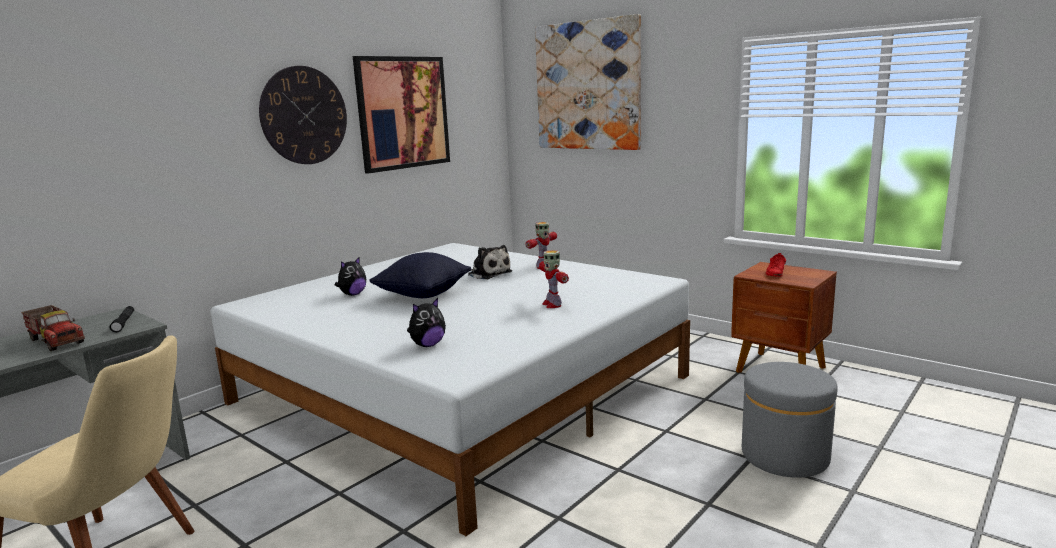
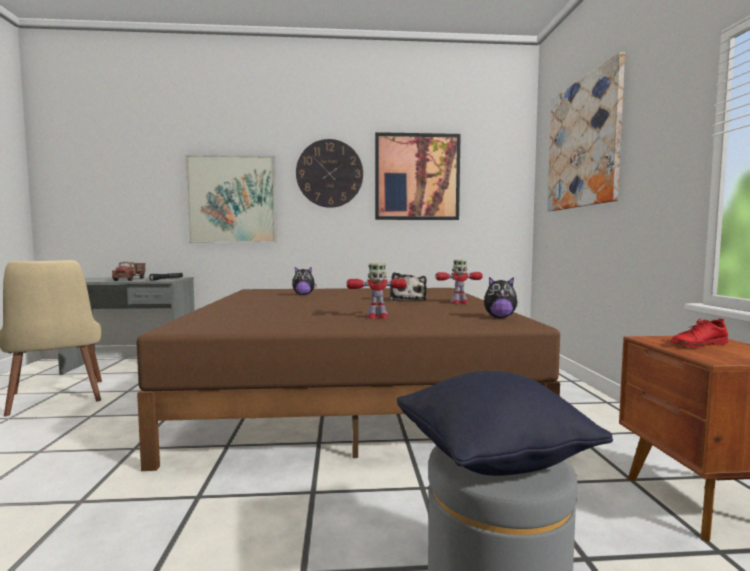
camera: 45 degrees right, 10 degrees down
(168, 169) = (232, 199): none -> picture
(423, 295) = (331, 300): black pillow -> black pillow (492, 459)
(427, 345) = (233, 315): plush toy -> plush toy (499, 317)
(460, 389) = (352, 391): white bed -> brown bed
(552, 304) = (376, 317): toy robot -> toy robot turned 120 degrees counterclockwise

